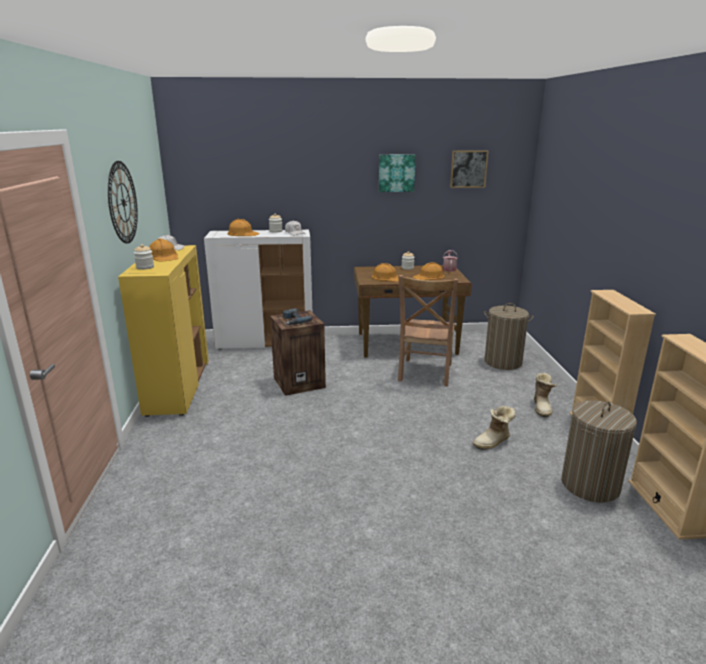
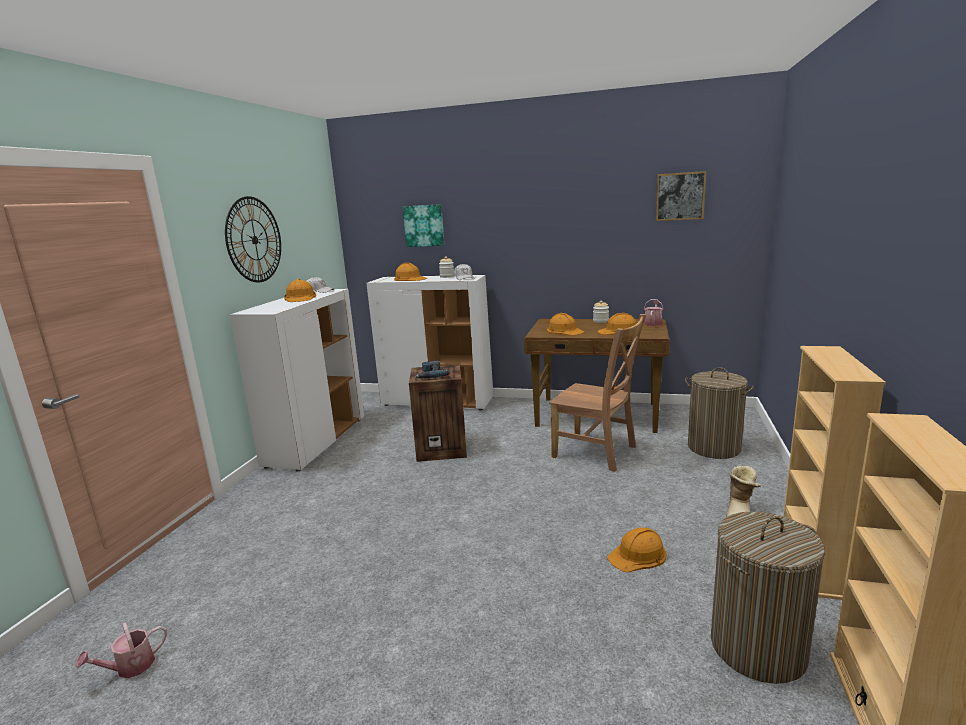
camera: 20 degrees right, 5 degrees down
(145, 267) = (266, 307): jar -> none
(165, 586) = (130, 668): none -> watering can
(178, 388) = (316, 441): yellow cabinet -> white cabinet
(396, 173) = (586, 206): picture -> picture (424, 225)
(425, 373) = (597, 453): brown chair -> brown chair turned 90 degrees counterclockwise
(493, 442) = (638, 555): boot -> orange hard hat

